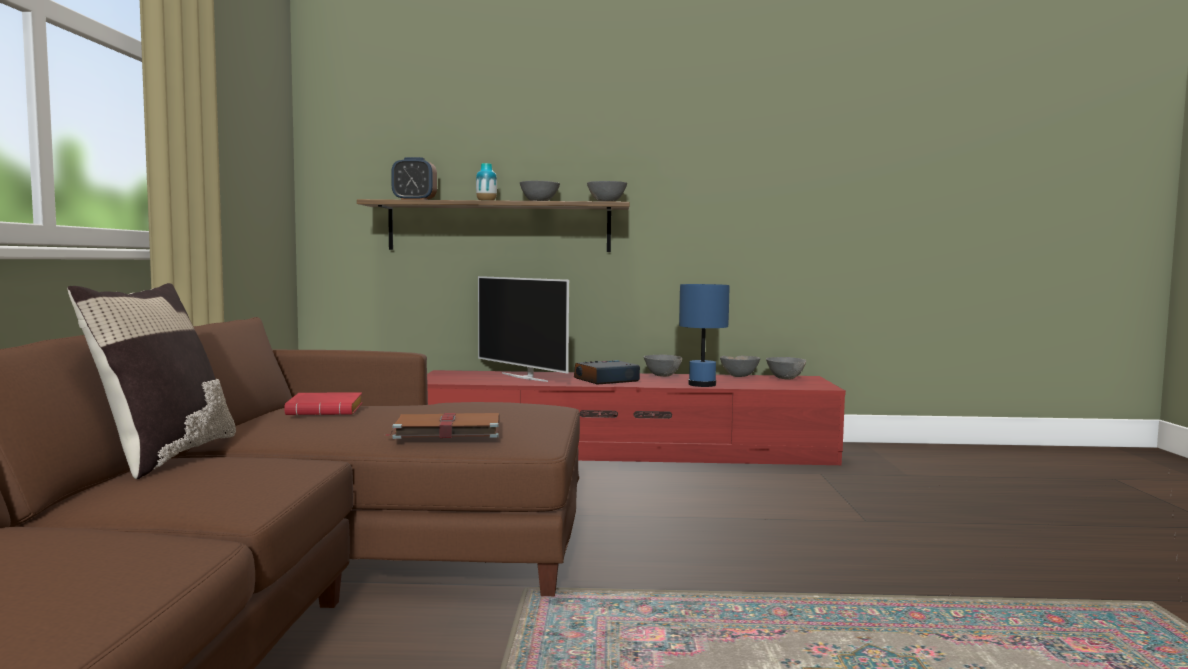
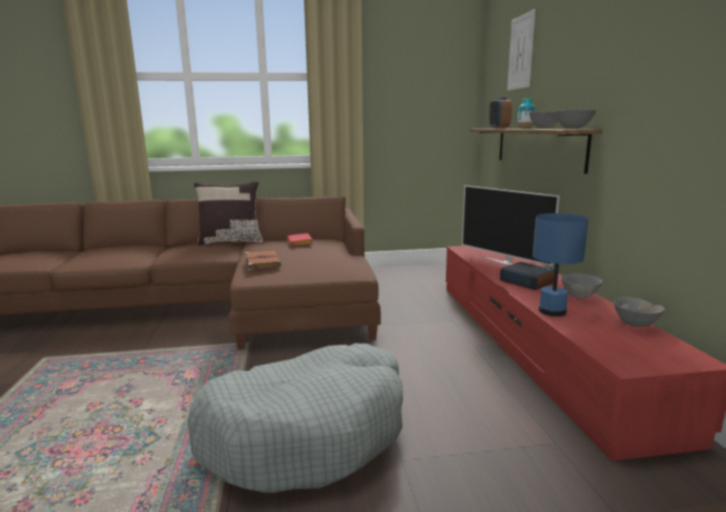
camera: 80 degrees right, 10 degrees up
(432, 100) = (521, 52): none -> picture
(525, 377) = (505, 262): television -> television turned 75 degrees counterclockwise
(786, 379) = (658, 347): grey bowl -> none
(826, 555) = (307, 432): none -> grey dog bed

